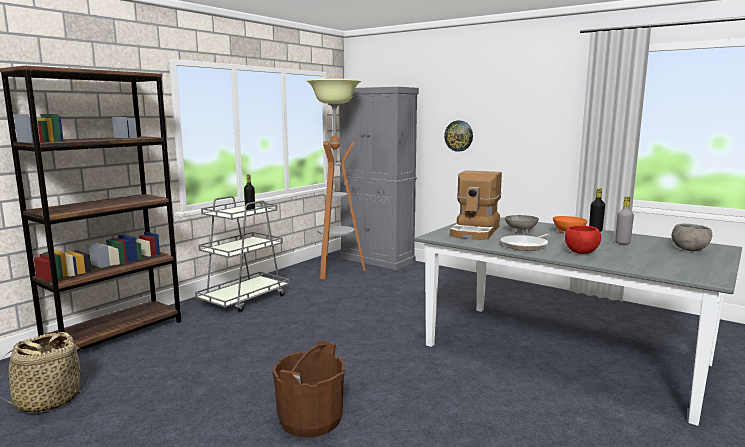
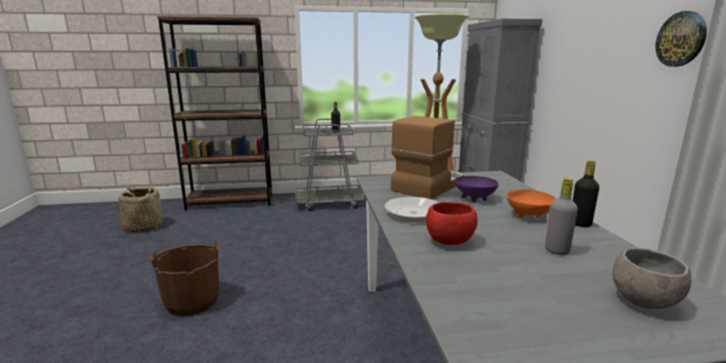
camera: 45 degrees right, 5 degrees up
(458, 136) = (570, 76): wall clock -> wall clock (681, 39)
(476, 231) = (427, 186): coffee machine -> coffee machine turned 150 degrees clockwise
(521, 231) = (475, 198): grey bowl -> purple bowl

